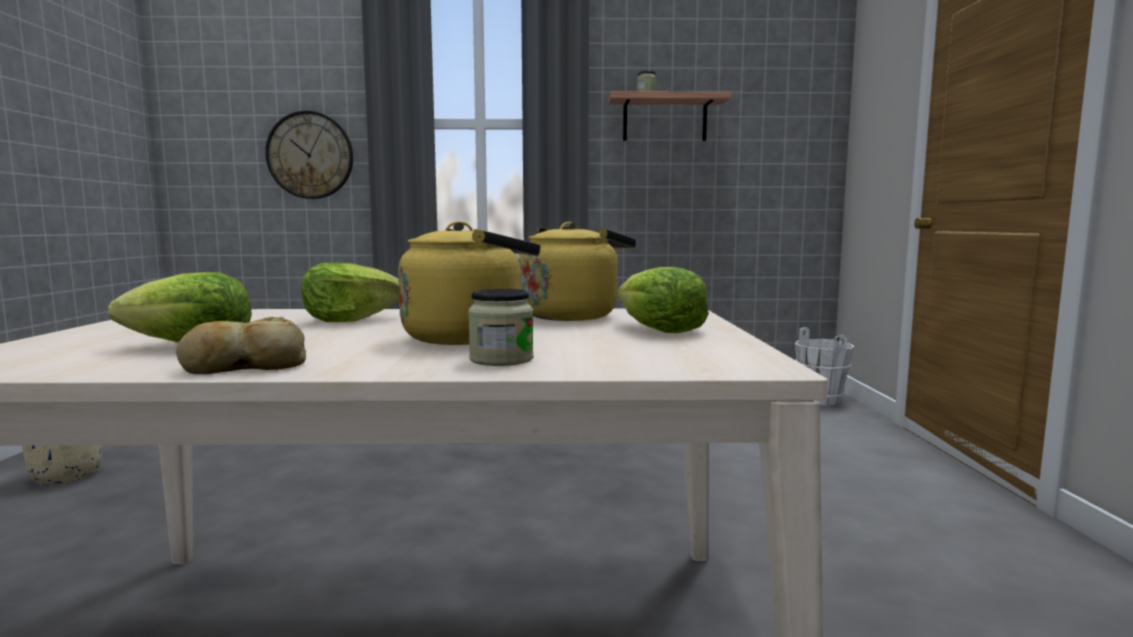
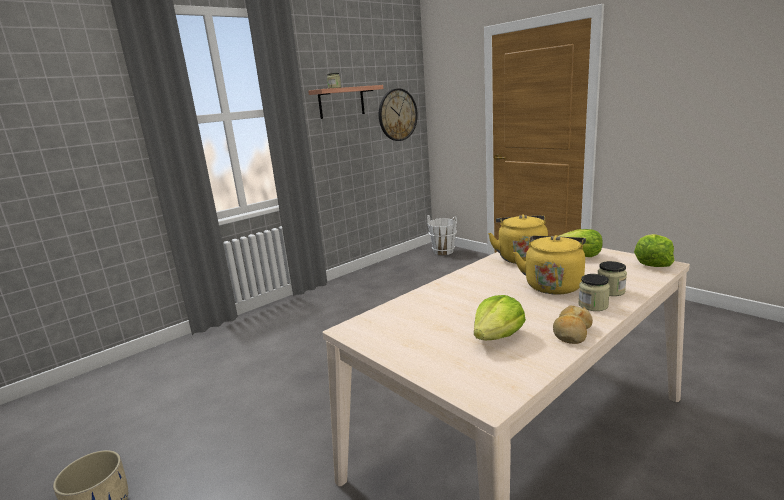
camera: 40 degrees left, 10 degrees up
(310, 155) = (80, 161): wall clock -> wall clock (397, 115)
(349, 320) = (462, 295): lettuce -> lettuce (652, 262)
(401, 360) = (593, 305): none -> jar

